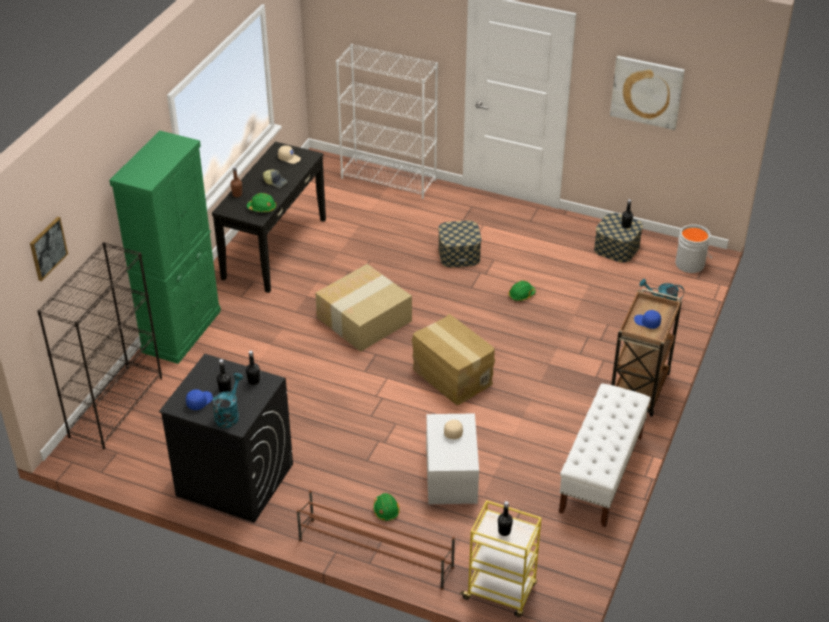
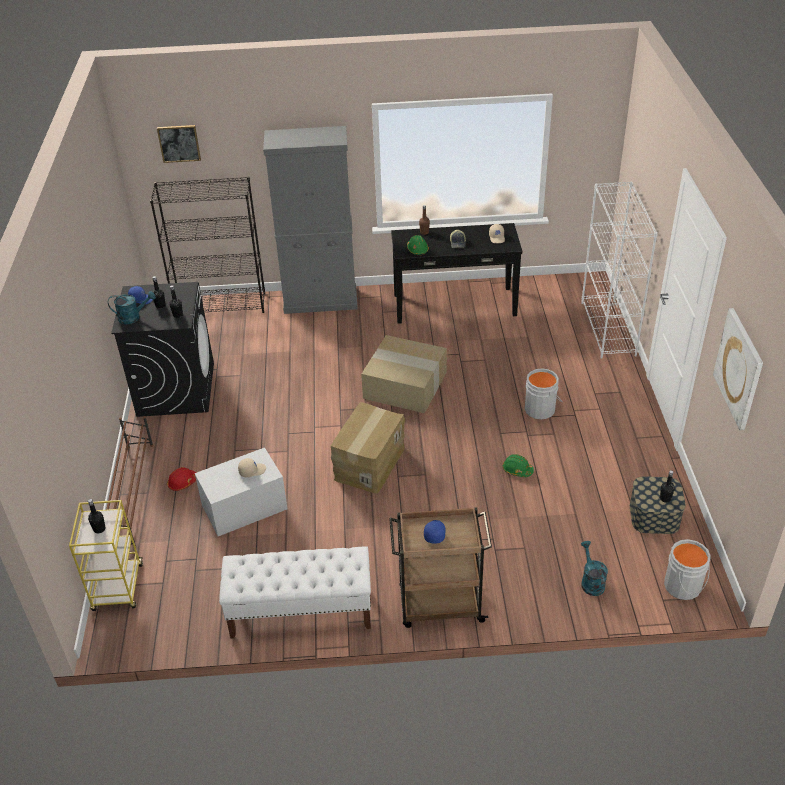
camera: 65 degrees right, 0 degrees up
(181, 331) = (321, 300): green cabinet -> grey cabinet
(386, 510) = (182, 482): green hard hat -> red hard hat
(459, 254) = (541, 408): storage box -> grey bucket

